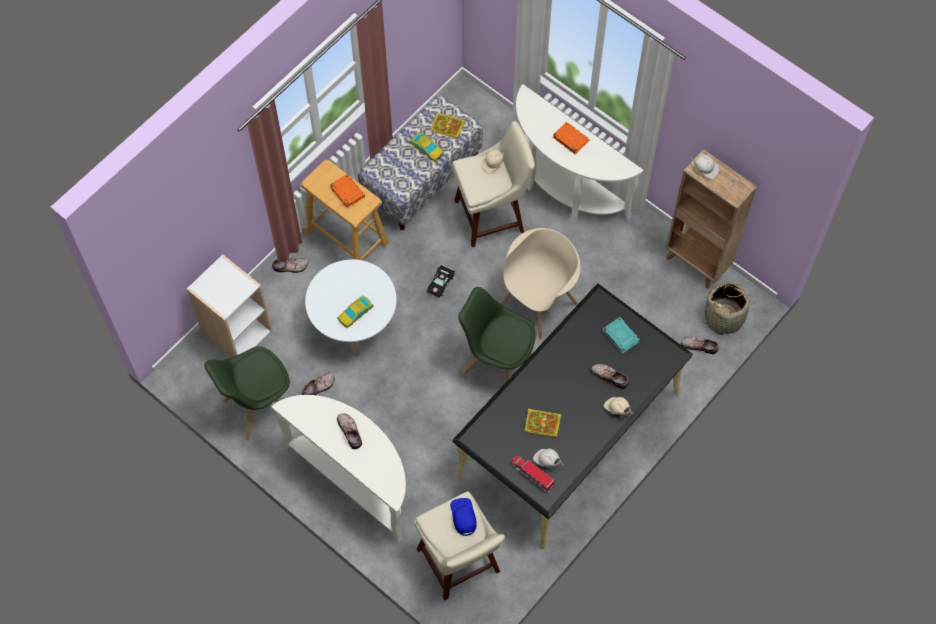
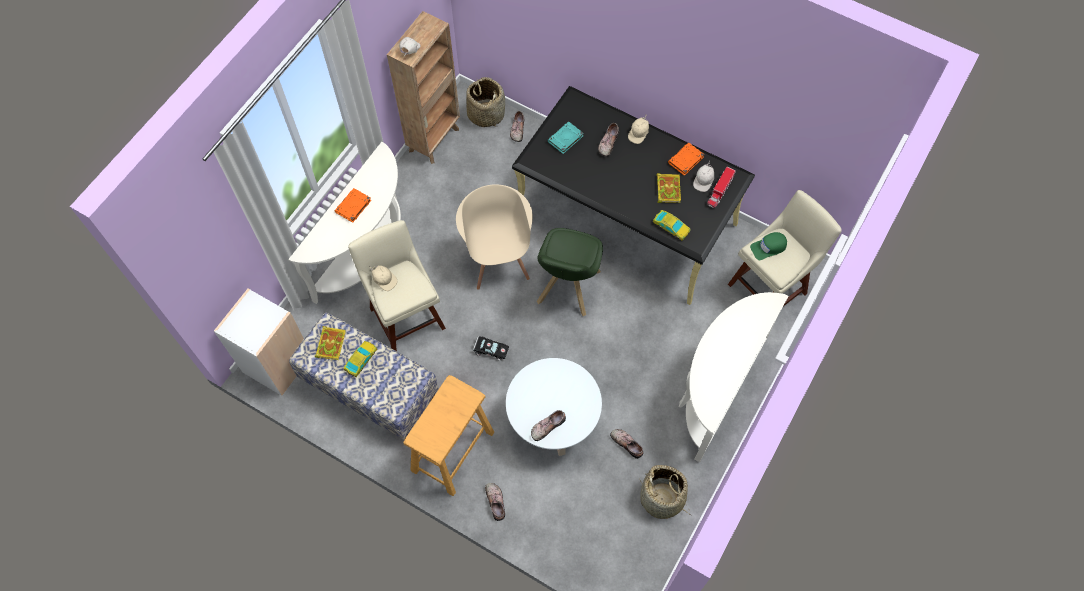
camera: 100 degrees left, 0 degrees up
(237, 332) = (583, 540): bookcase -> bookcase (277, 363)
(258, 406) = (662, 499): green chair -> basket
(347, 192) = (444, 411): orange book -> orange book (685, 160)
(351, 431) = (720, 351): shoe -> shoe (547, 426)
(355, 313) = (568, 394): toy car -> toy car (671, 227)
(463, 517) = (768, 247): blue cap -> green cap
(539, 303) = (498, 260): beige chair -> beige chair turned 45 degrees clockwise

